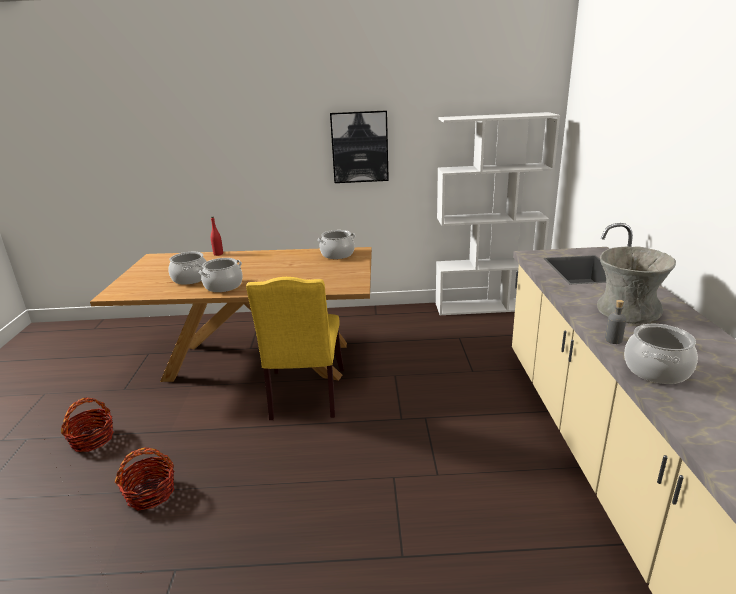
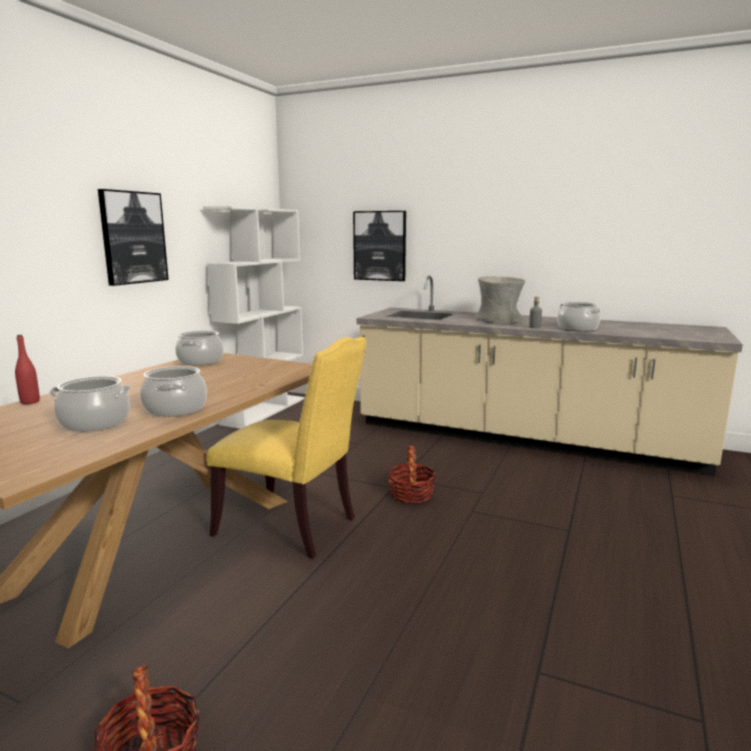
camera: 65 degrees left, 10 degrees down
(151, 493) = (379, 684): basket -> basket (411, 494)
(614, 170) = (380, 246): none -> picture

